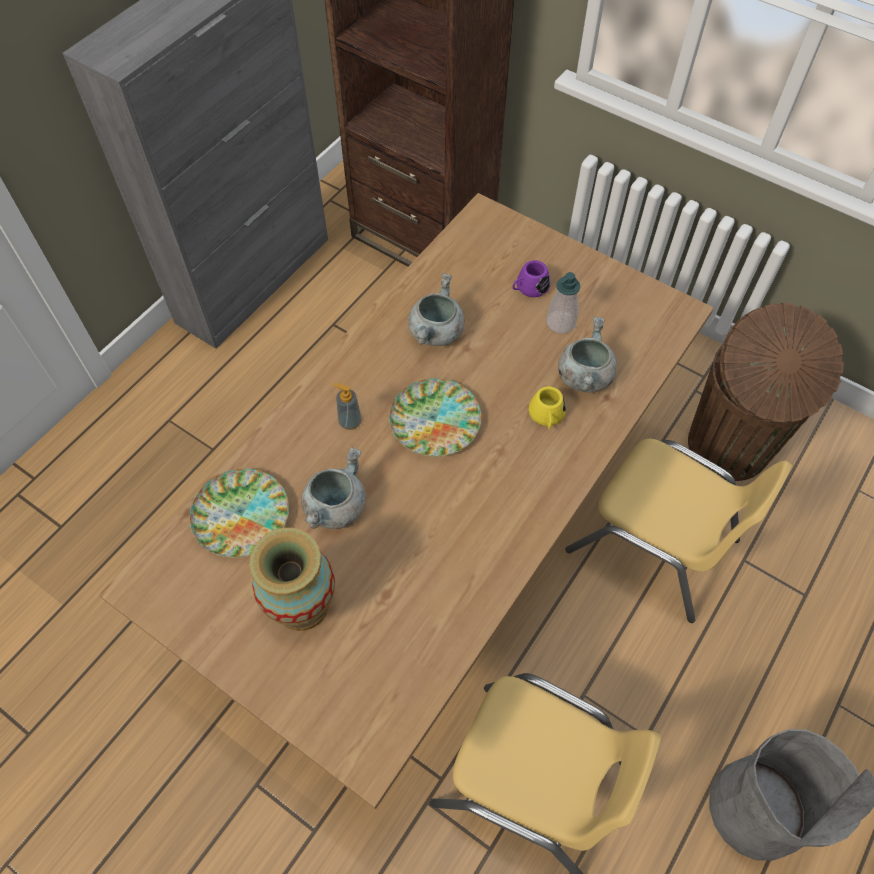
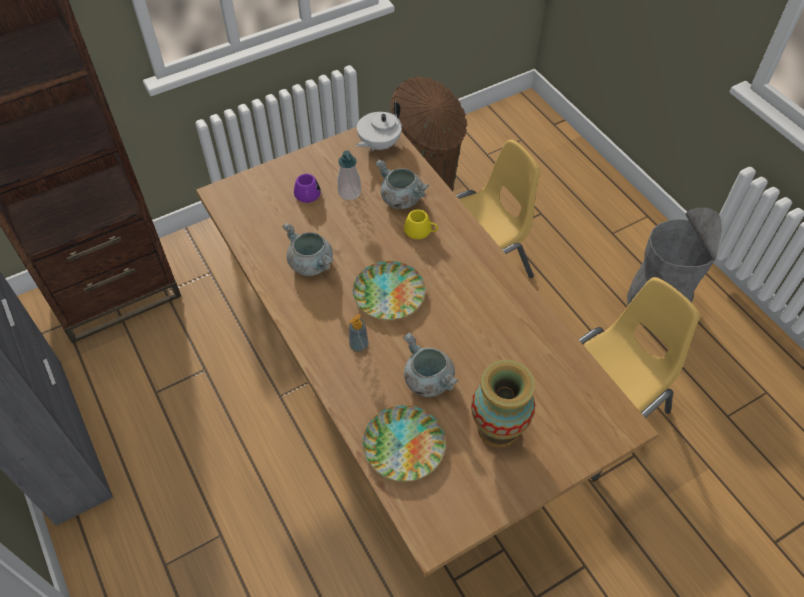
camera: 65 degrees left, 5 degrees down
(656, 319) = (378, 144): none -> white teapot

